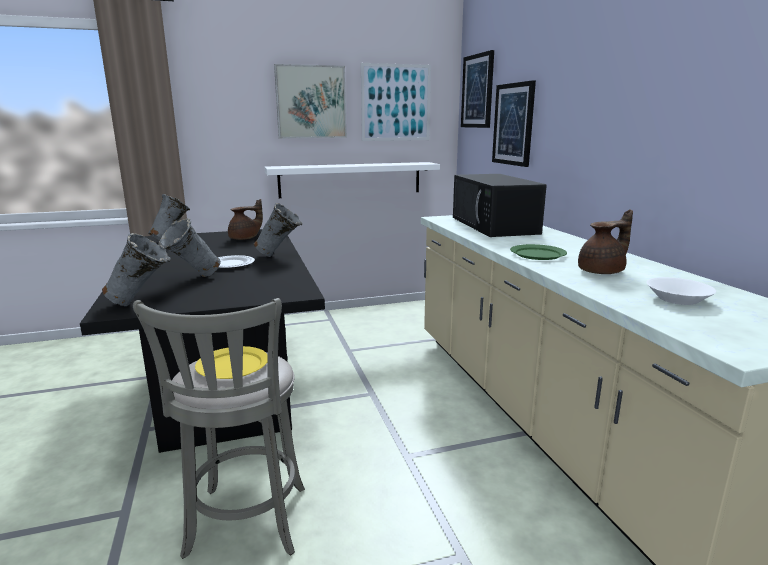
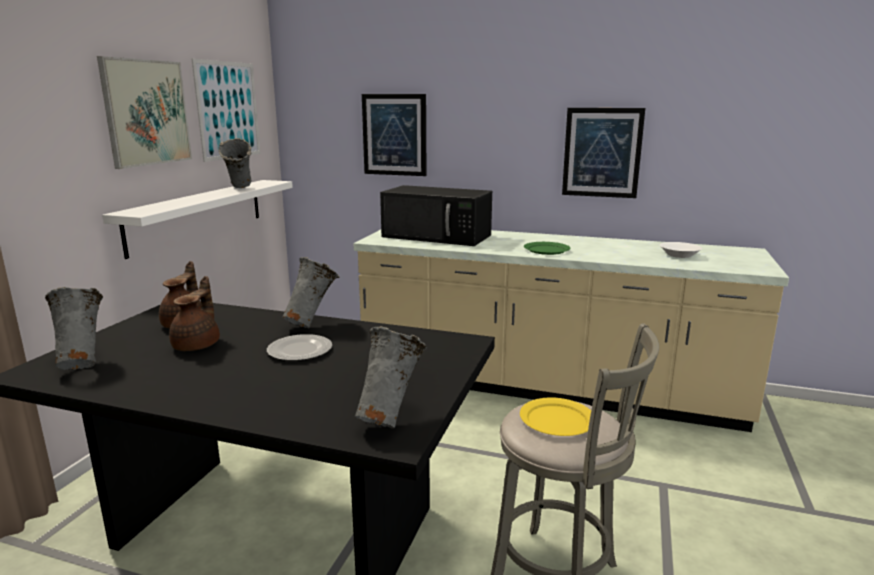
camera: 55 degrees left, 0 degrees up
(192, 279) = (329, 378): grey vase -> grey vase (240, 189)
(477, 91) = (319, 97): picture -> picture (602, 152)
(602, 271) = (609, 250): brown teapot -> brown teapot (198, 345)

